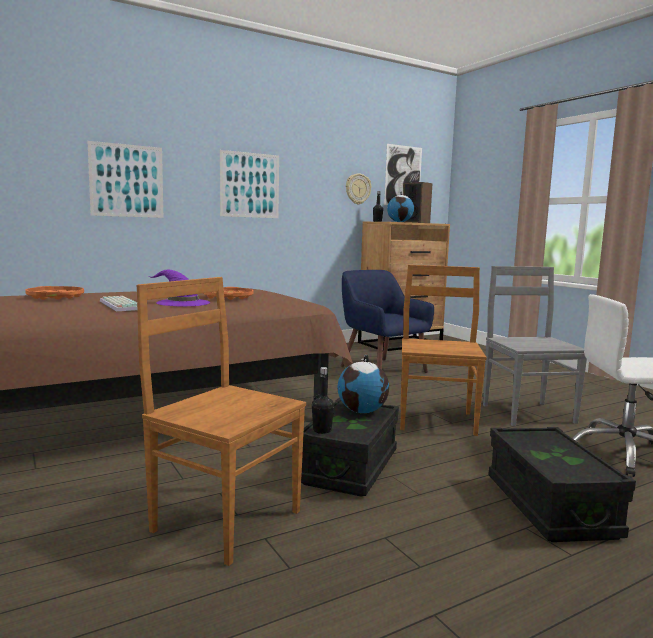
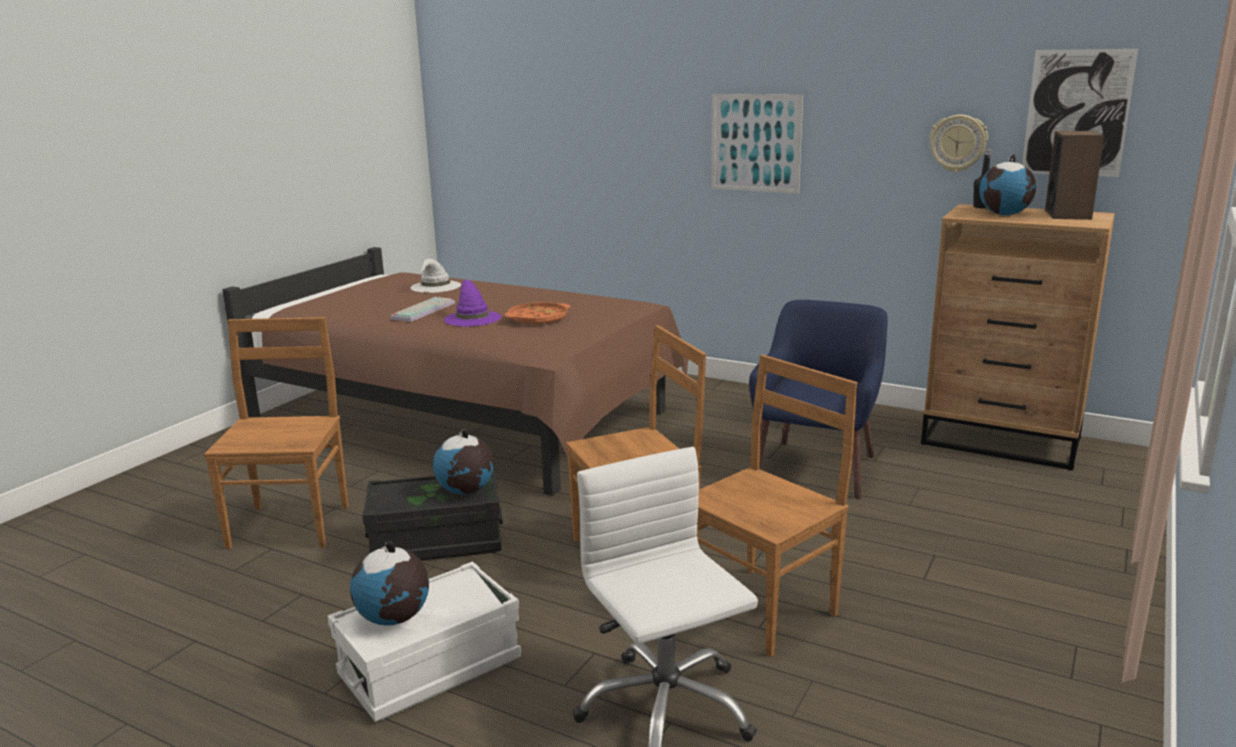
camera: 60 degrees right, 10 degrees up
(55, 297) = (435, 286): orange tray -> white hat
(126, 180) = (602, 143): picture -> none
(322, 430) = (389, 489): black bottle -> none
(527, 413) = (763, 608): grey chair -> brown chair
(550, 506) = (430, 668): black storage box -> white storage box
(564, 464) = (394, 618): none -> globe

